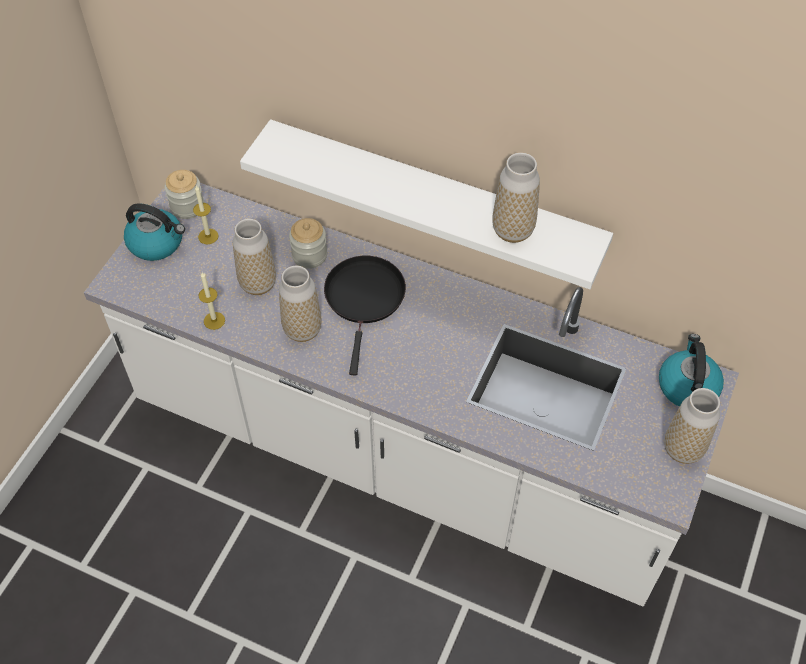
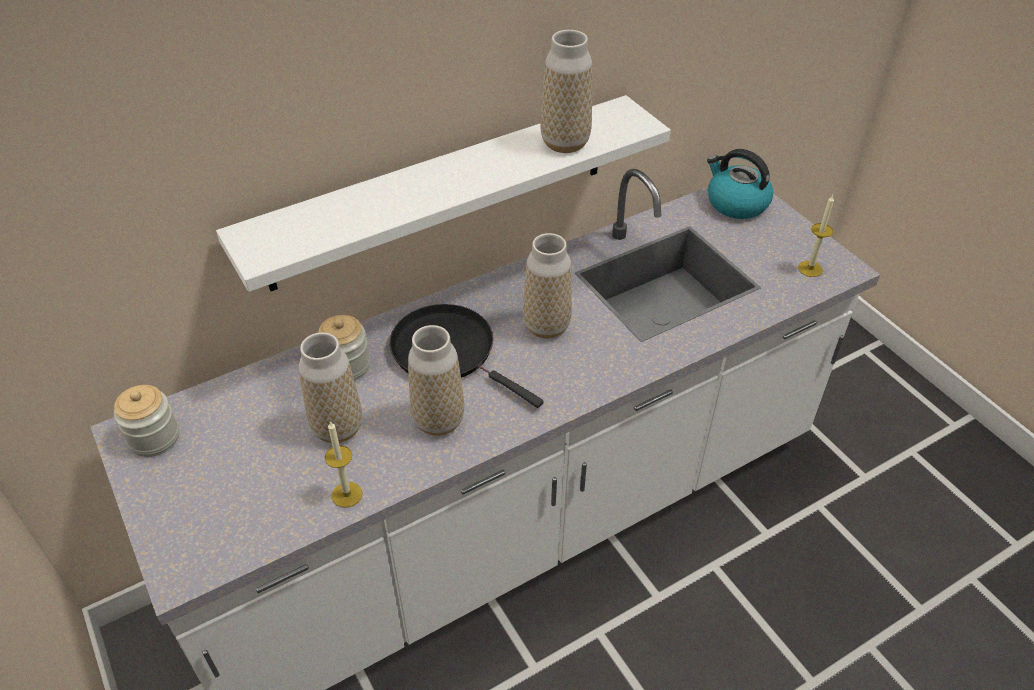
camera: 55 degrees left, 10 degrees down
(157, 243) = (172, 494): kettle -> none
(208, 236) = (220, 440): candle -> candle (810, 269)
(682, 449) = (798, 237): vase -> vase (546, 326)

